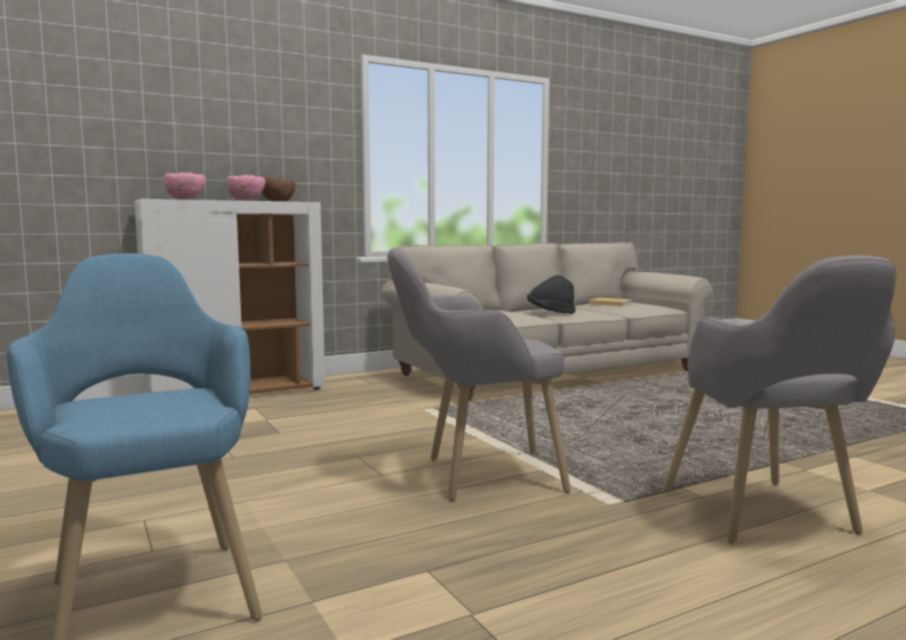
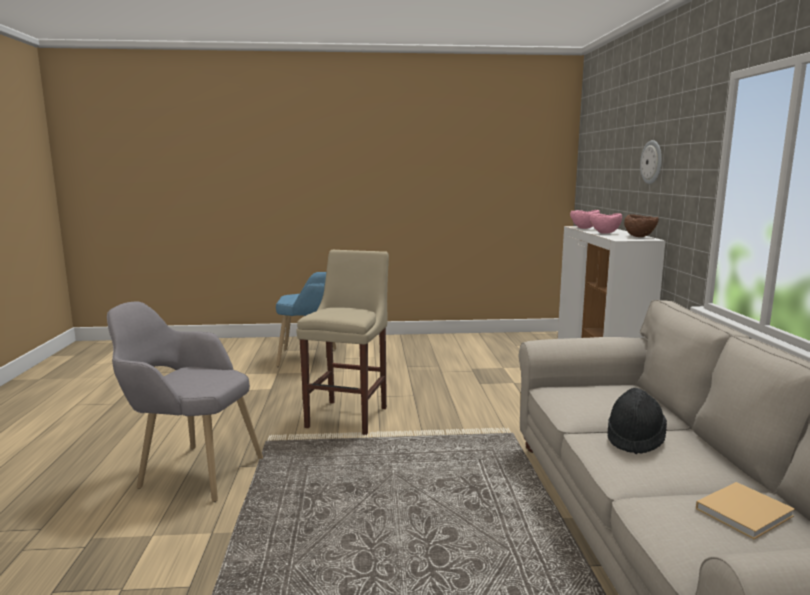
camera: 115 degrees right, 5 degrees up
(237, 119) = (652, 162): none -> wall clock
(475, 476) = (349, 415): grey armchair -> beige stool

